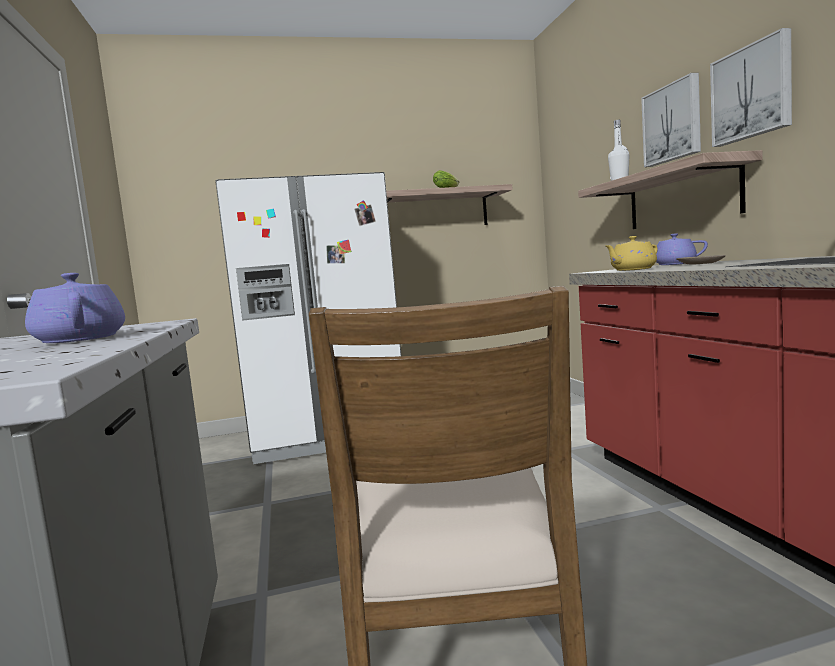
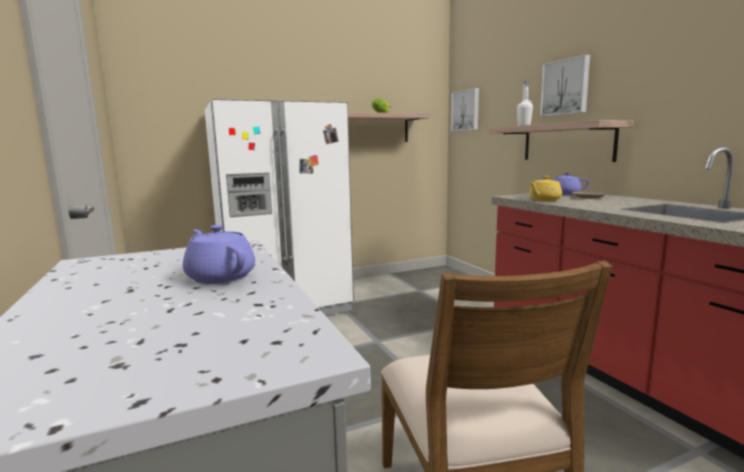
camera: 10 degrees left, 5 degrees up
(752, 92) = (631, 77): picture -> picture (466, 110)

